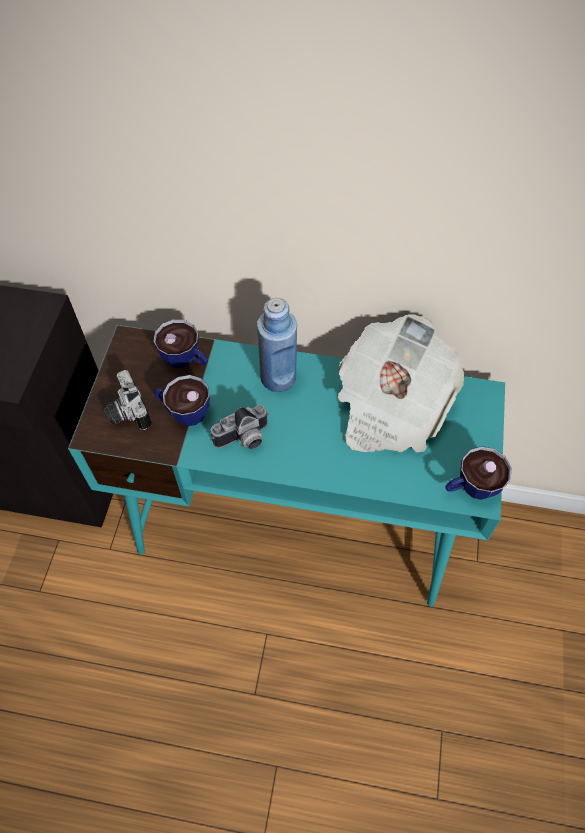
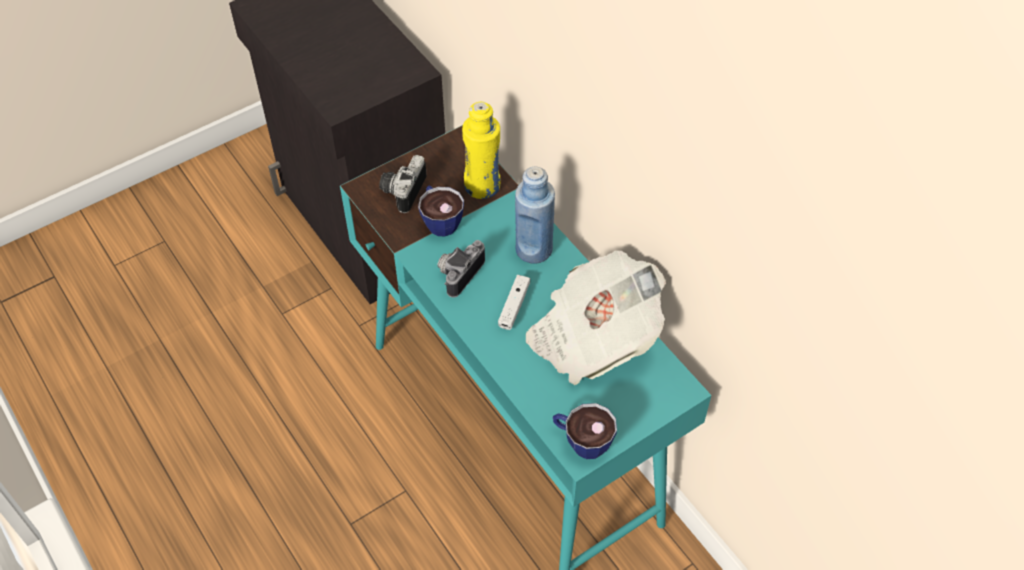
camera: 45 degrees right, 5 degrees down
(186, 360) = (482, 186): cup -> yellow bottle
(244, 439) = (458, 272): camera -> camera turned 105 degrees clockwise
(313, 430) = (514, 306): none -> white game controller

